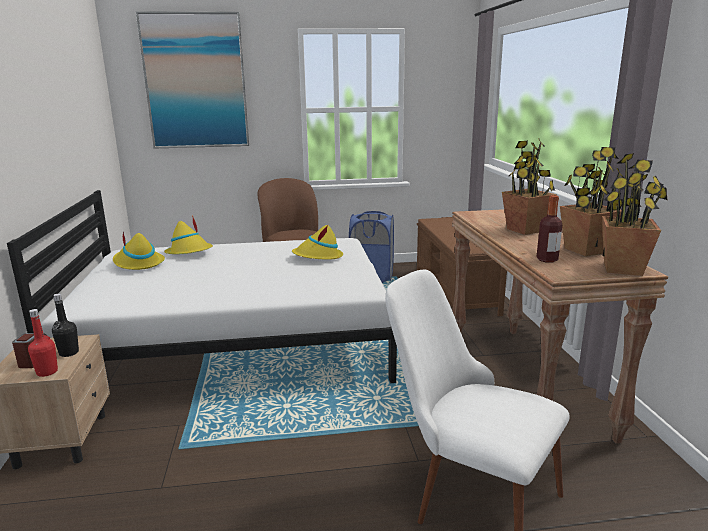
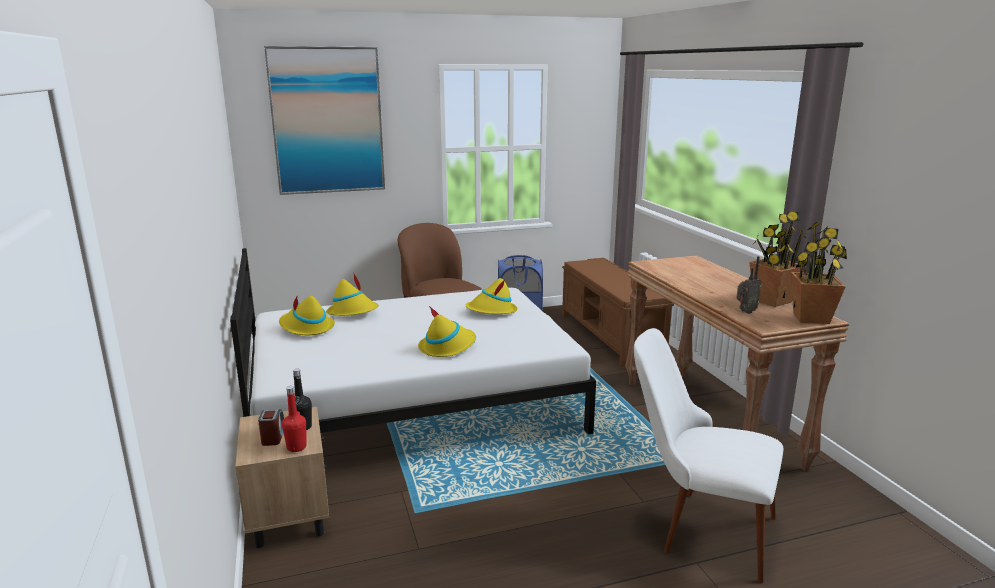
camera: 10 degrees left, 0 degrees up
(252, 286) = (447, 347): none -> yellow hat
(525, 230) = (709, 281): potted plant -> none
(547, 260) = (745, 312): bottle -> radio

